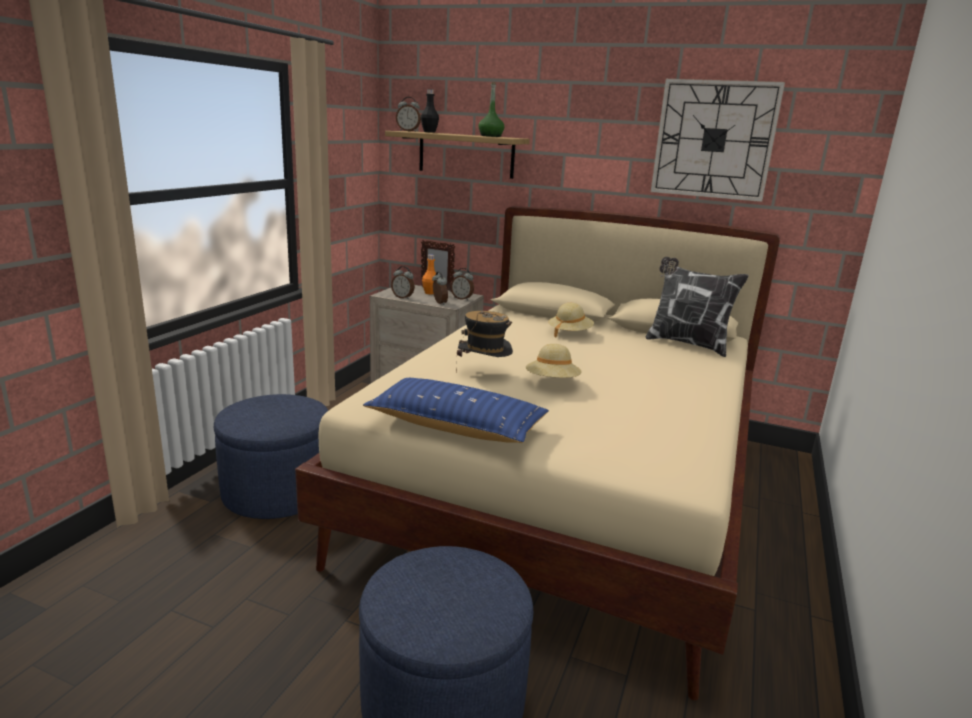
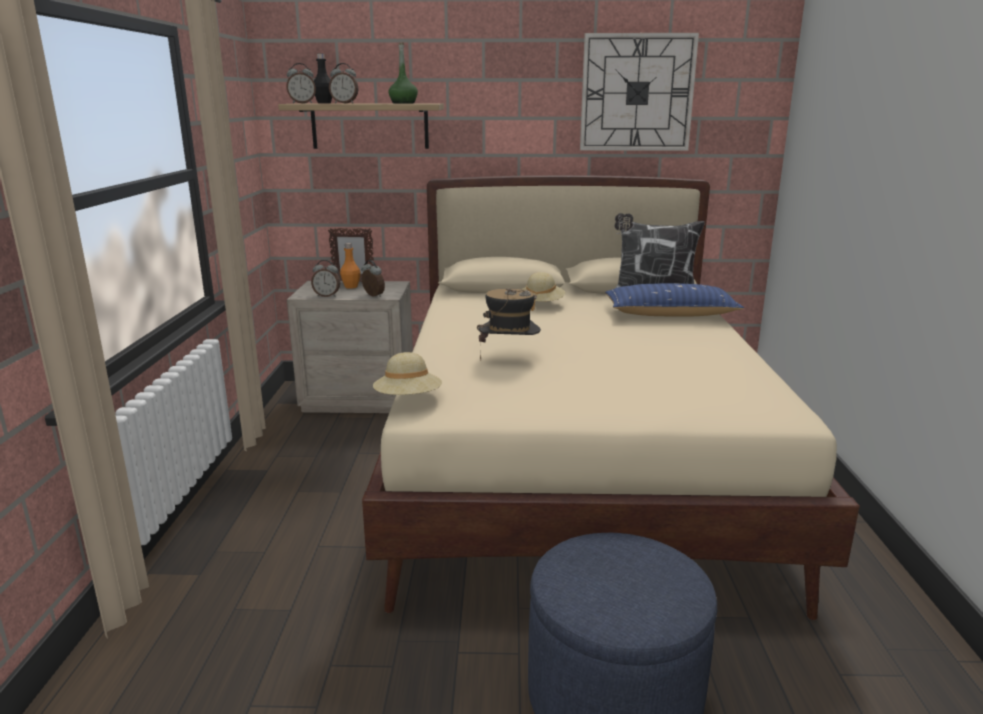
camera: 20 degrees left, 0 degrees up
(278, 492) = (275, 543): blue ottoman -> none
(456, 426) = (539, 412): blue pillow -> blue pillow (670, 314)
(462, 298) = (392, 288): alarm clock -> alarm clock (345, 103)
(552, 382) = (580, 353): beige hat -> beige hat (408, 400)

